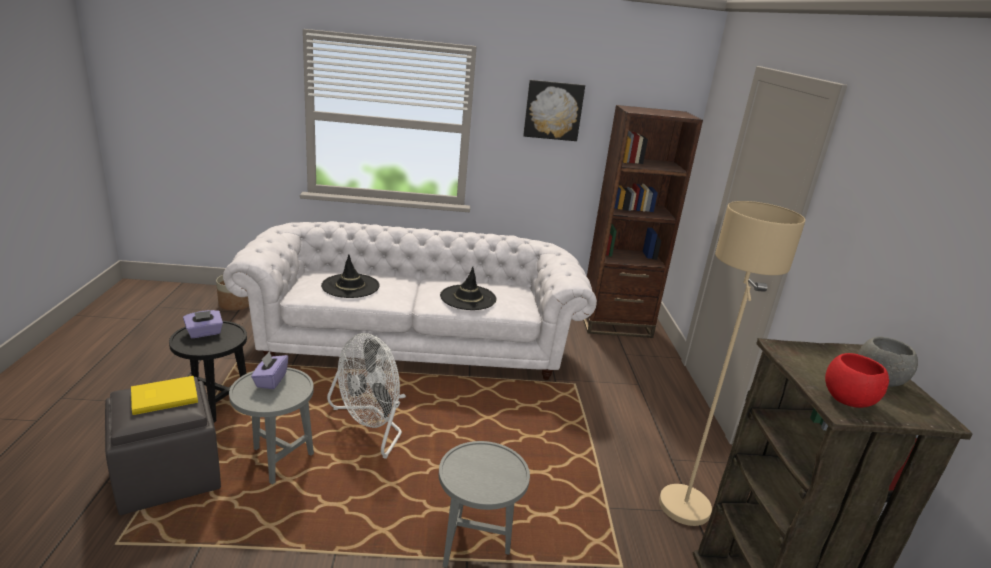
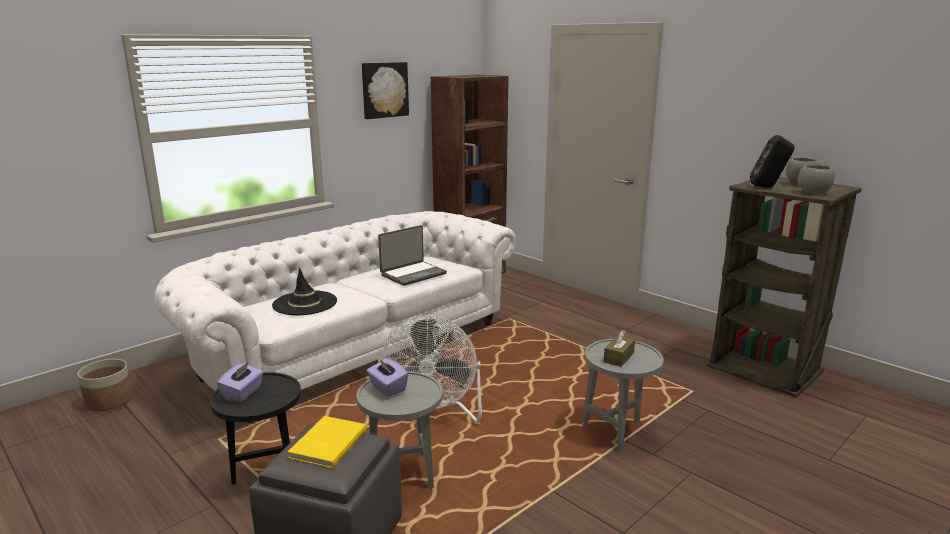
camera: 40 degrees left, 5 degrees down
(468, 298) = (412, 274): black hat -> laptop
(477, 469) = (618, 357): none -> brown tissue box
(684, 496) = (660, 343): beige floor lamp -> none
(807, 363) = (768, 187): none -> black speaker
(847, 399) = (813, 192): red bowl -> grey bowl

